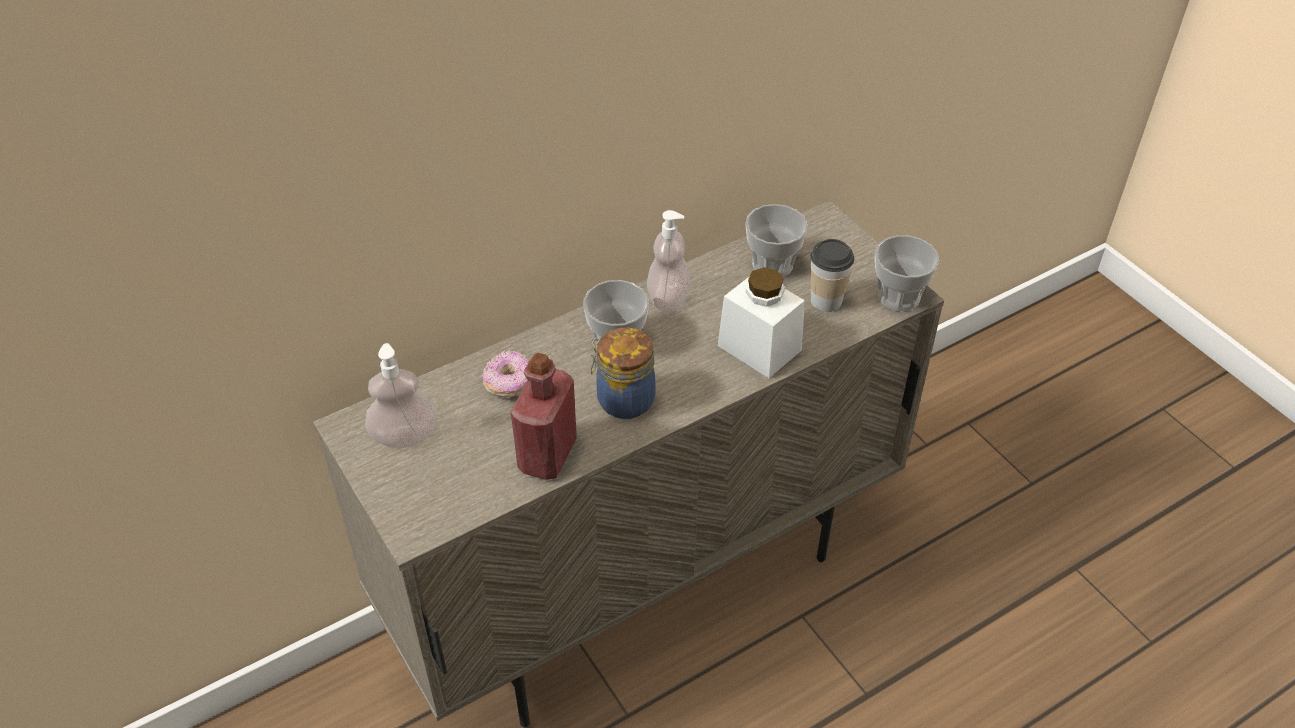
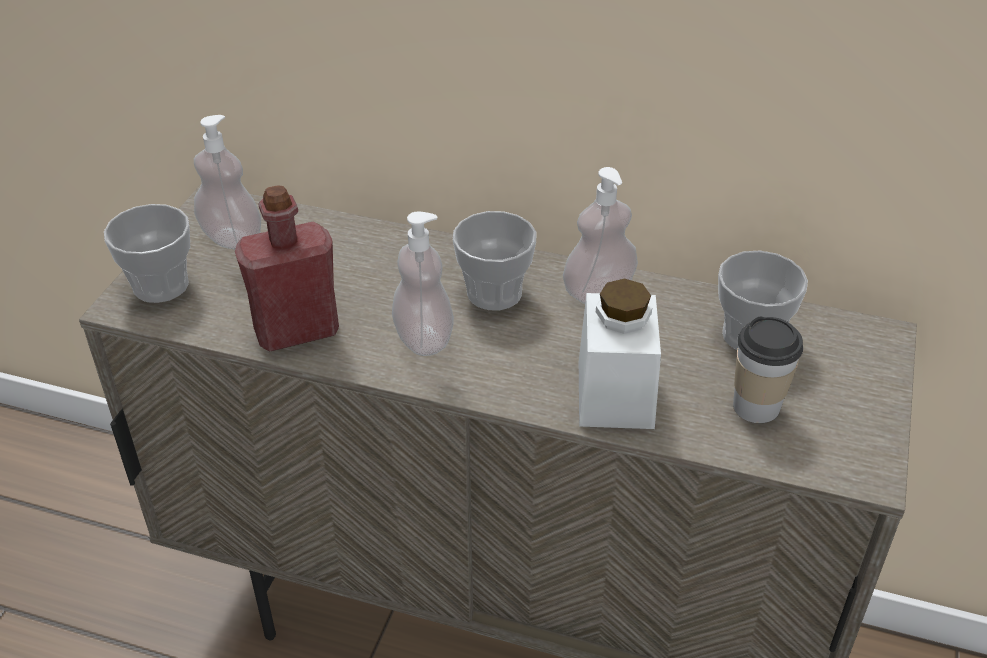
camera: 50 degrees right, 5 degrees down
(510, 383) = (362, 258): donut -> none
(623, 399) = (423, 339): jar -> soap dispenser
(898, 296) = (849, 464): cup -> cup (161, 285)

